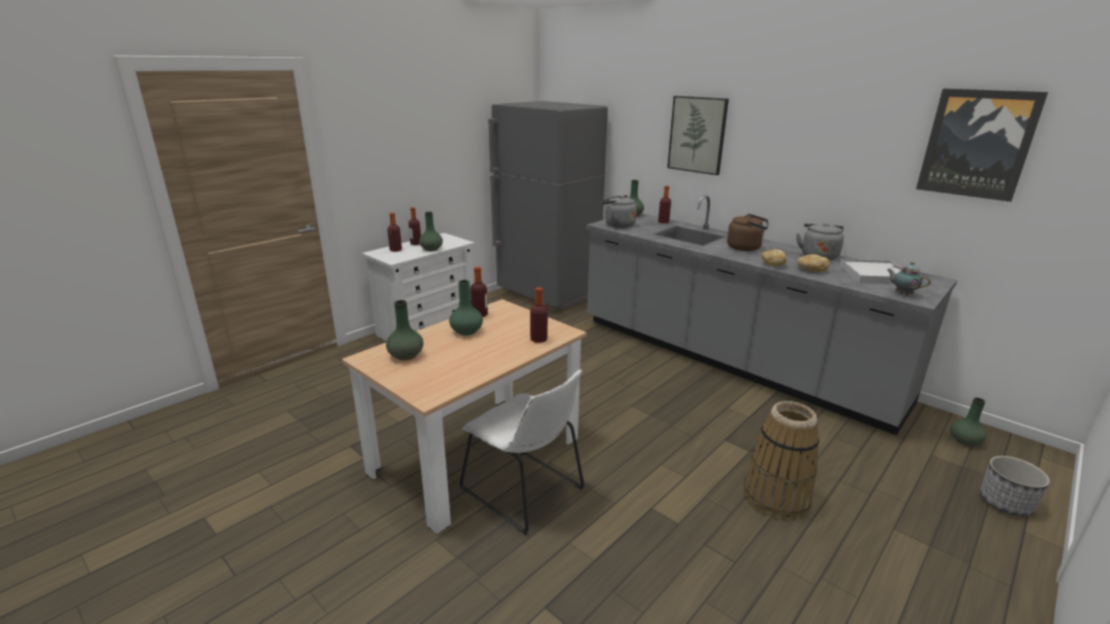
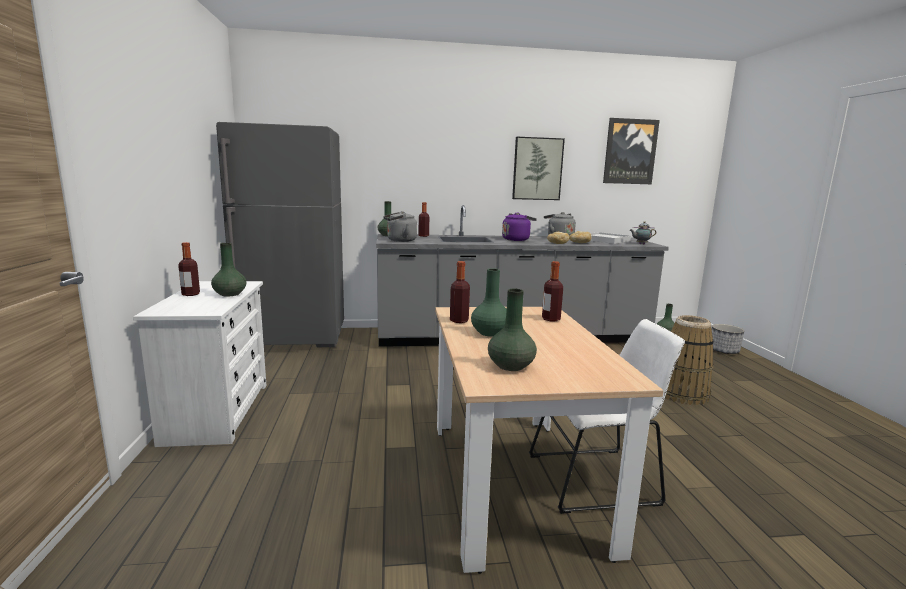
camera: 50 degrees left, 10 degrees down
(395, 250) = (181, 304): bottle -> none
(697, 135) = (439, 157): picture -> picture (537, 169)
(746, 248) = (517, 239): brown kettle -> purple kettle

